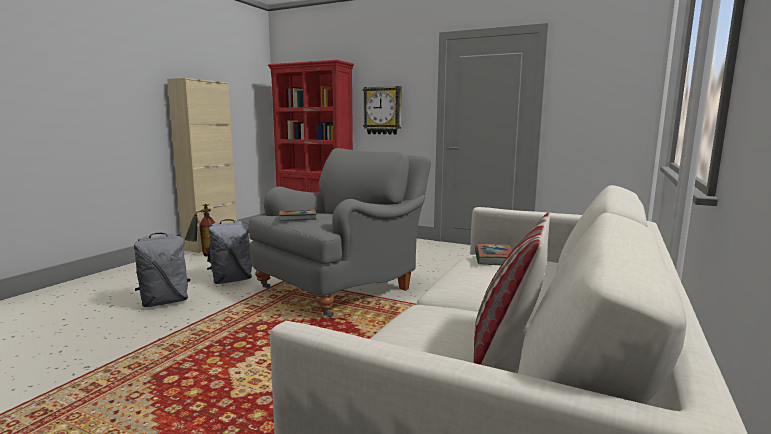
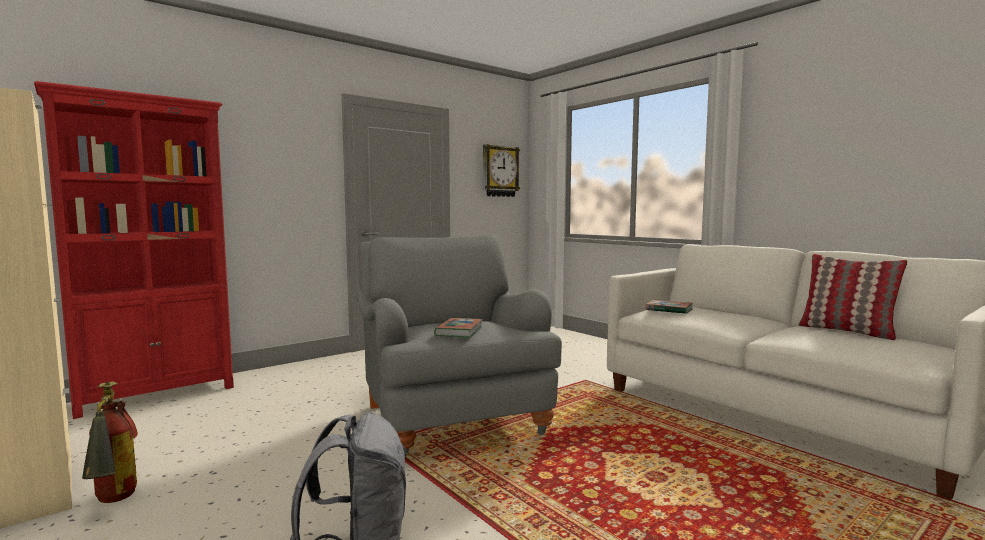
camera: 65 degrees left, 5 degrees down
(232, 280) = (323, 483): grey backpack -> none
(383, 110) = (266, 186): wall clock -> wall clock (500, 171)

